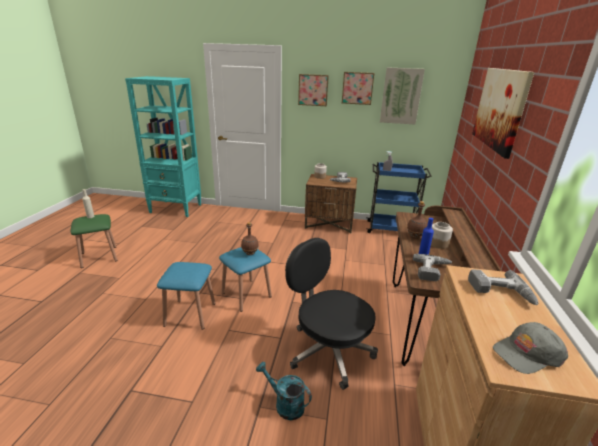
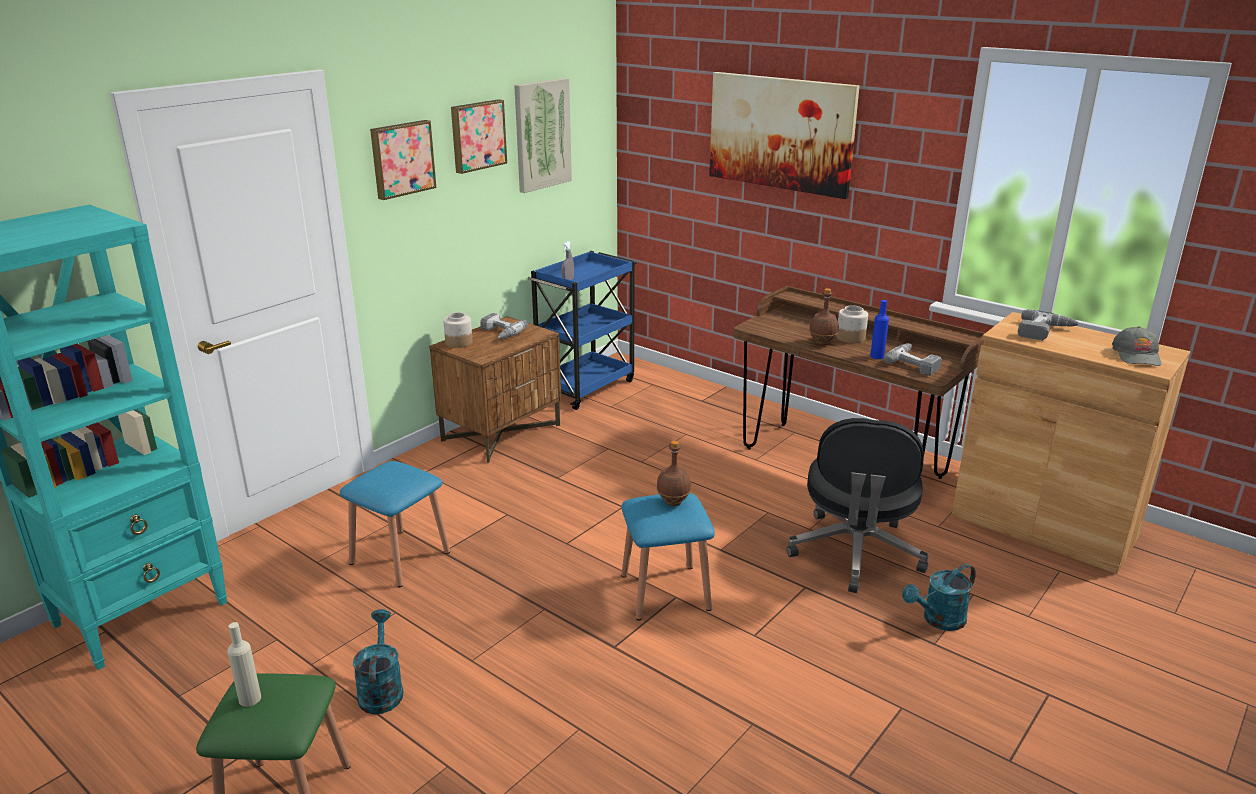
camera: 60 degrees left, 0 degrees up
(155, 253) = (381, 689): none -> turquoise watering can
(190, 314) = (678, 672): blue stool -> blue stool (400, 557)
(328, 350) = (855, 553): black office chair -> black office chair turned 60 degrees counterclockwise

